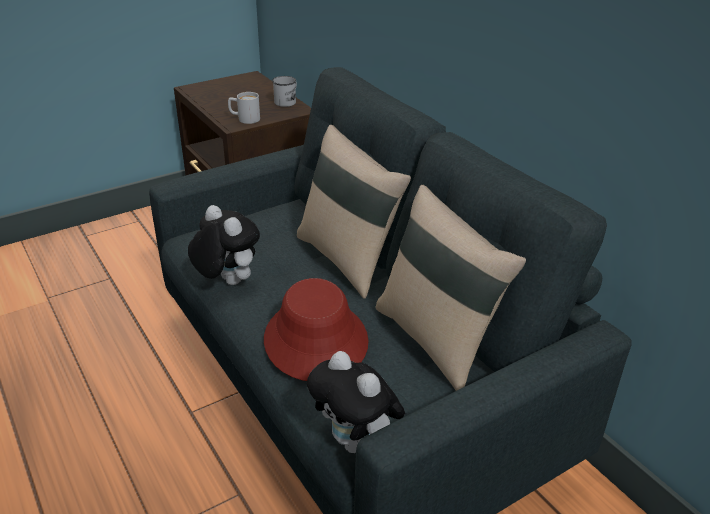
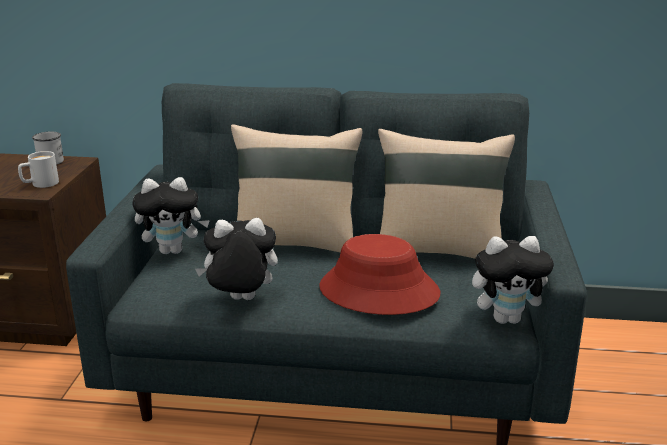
camera: 50 degrees left, 10 degrees down
(266, 215) = (173, 250): none -> plush toy

